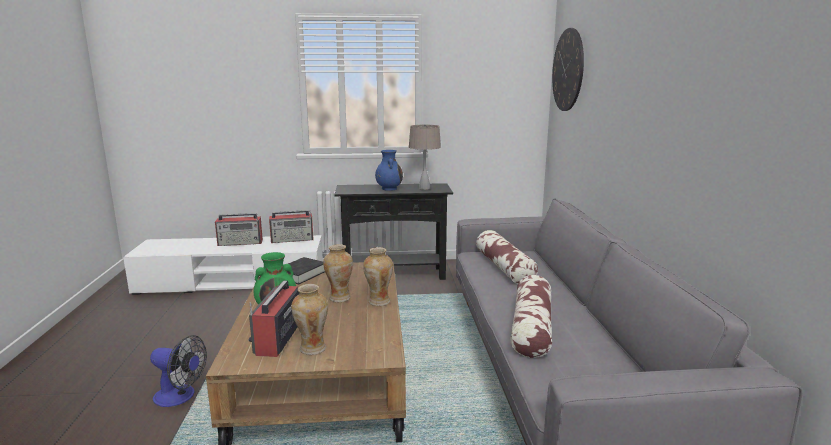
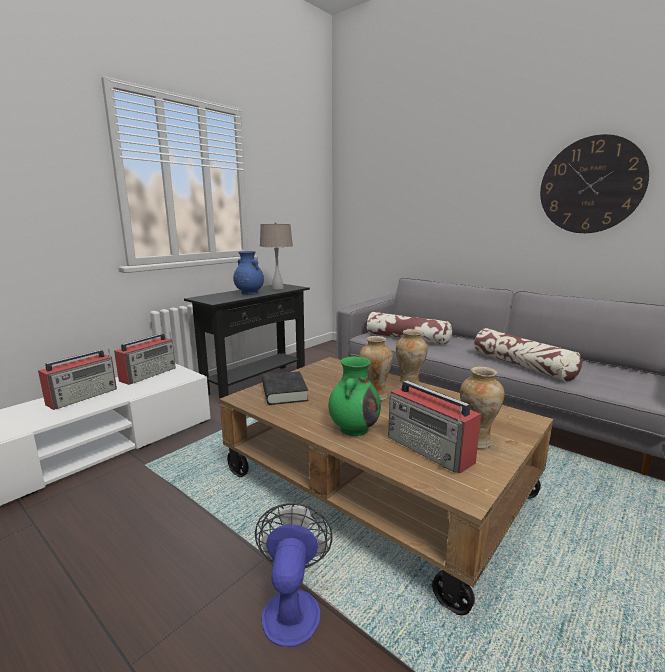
camera: 45 degrees left, 0 degrees up
(180, 397) = (292, 606): fan -> fan turned 60 degrees counterclockwise
(568, 70) = (366, 175): wall clock -> wall clock (591, 185)

